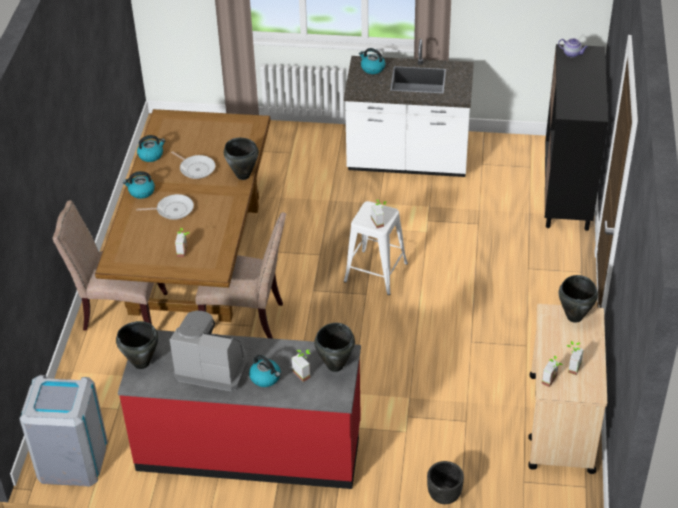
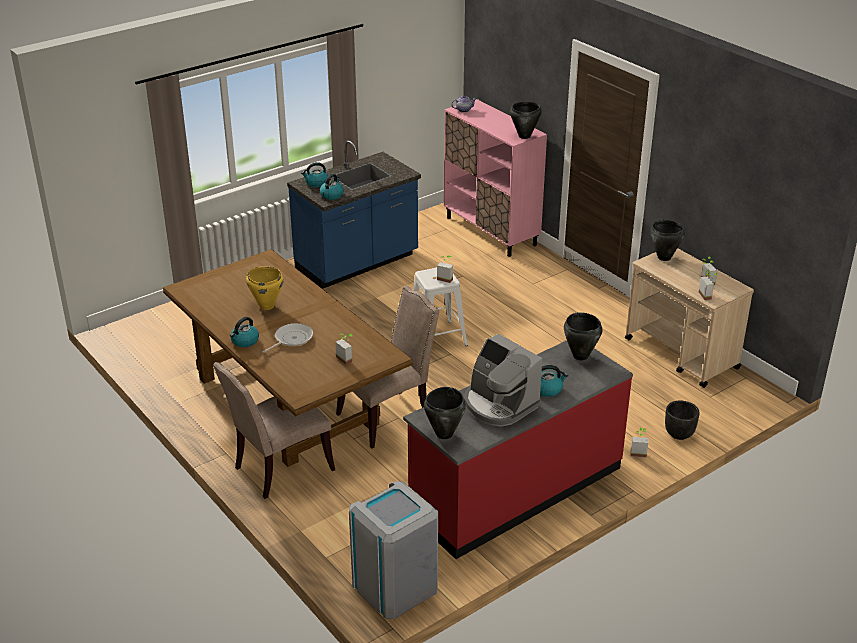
camera: 45 degrees left, 10 degrees down
(151, 155) = (213, 315): kettle -> kettle (332, 195)
(196, 168) = (266, 306): frying pan -> yellow cooking pot
(212, 366) = (499, 404): coffee machine -> coffee machine turned 105 degrees counterclockwise
(243, 175) = (312, 292): black cooking pot -> black cooking pot (524, 136)
(304, 372) = (567, 371): potted plant -> potted plant (638, 452)
(408, 161) = (357, 264): white counter -> blue counter
(566, 191) = (491, 231): black cabinet -> pink cabinet

